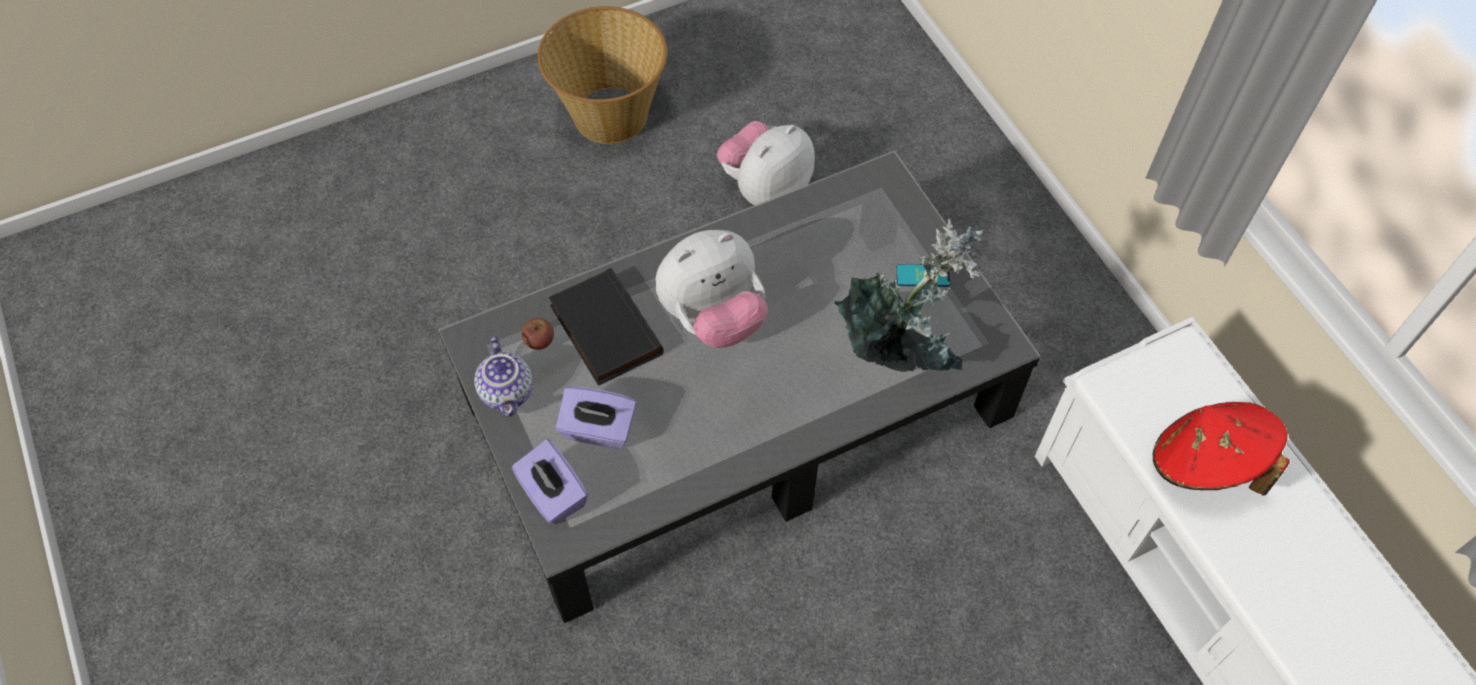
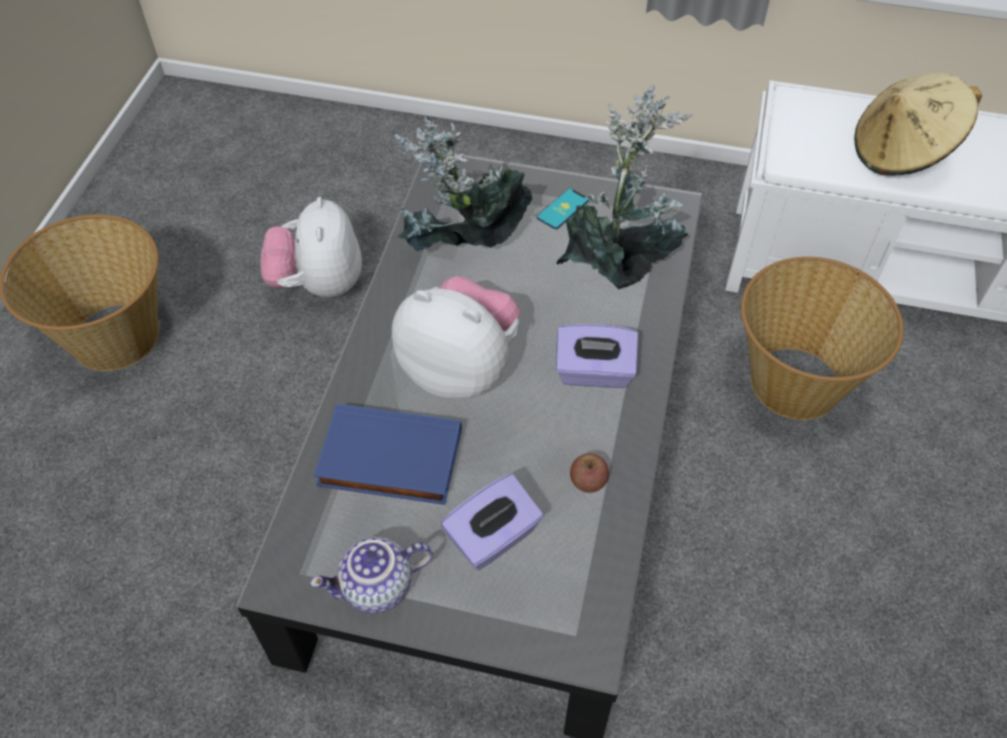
camera: 50 degrees left, 5 degrees down
(508, 392) = (377, 588): teapot -> teapot turned 135 degrees clockwise
(539, 341) = (345, 521): apple -> apple (588, 481)
(552, 494) = (529, 625): purple tissue box -> purple tissue box (594, 372)
(603, 330) = (388, 461): black book -> blue book
(713, 317) = (460, 369): plush toy -> plush toy turned 75 degrees counterclockwise
(815, 245) = (462, 254): none -> potted plant
(989, 565) = (795, 381): none -> basket
(1206, 464) = (902, 153): red hat -> beige hat

